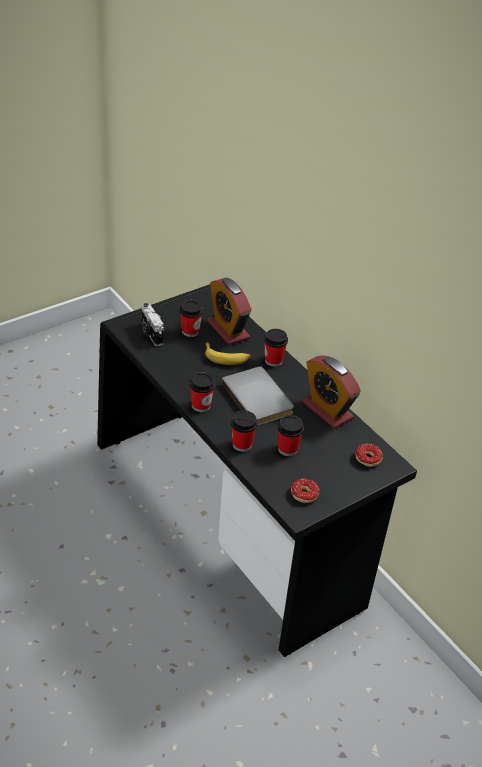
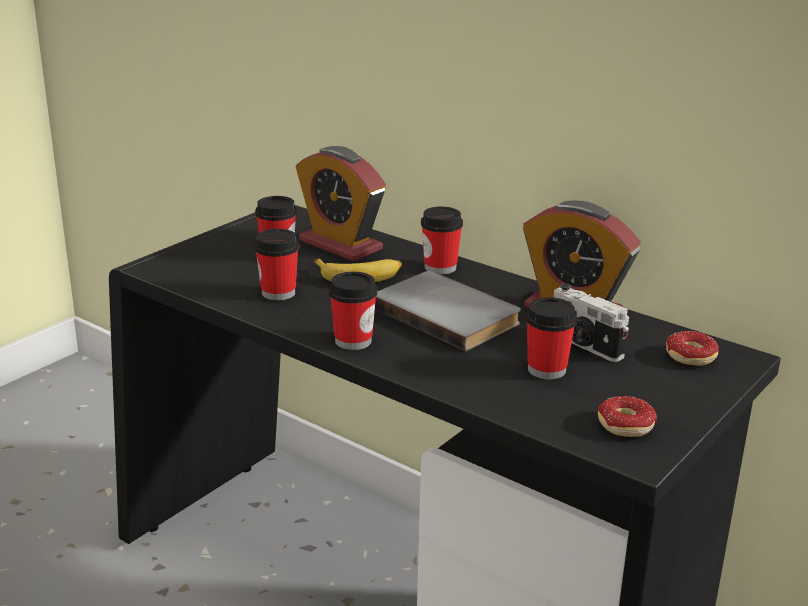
camera: 15 degrees left, 15 degrees down
(151, 334) = (210, 268): camera -> camera (584, 345)
(242, 444) = (462, 378): cup -> cup (278, 293)

